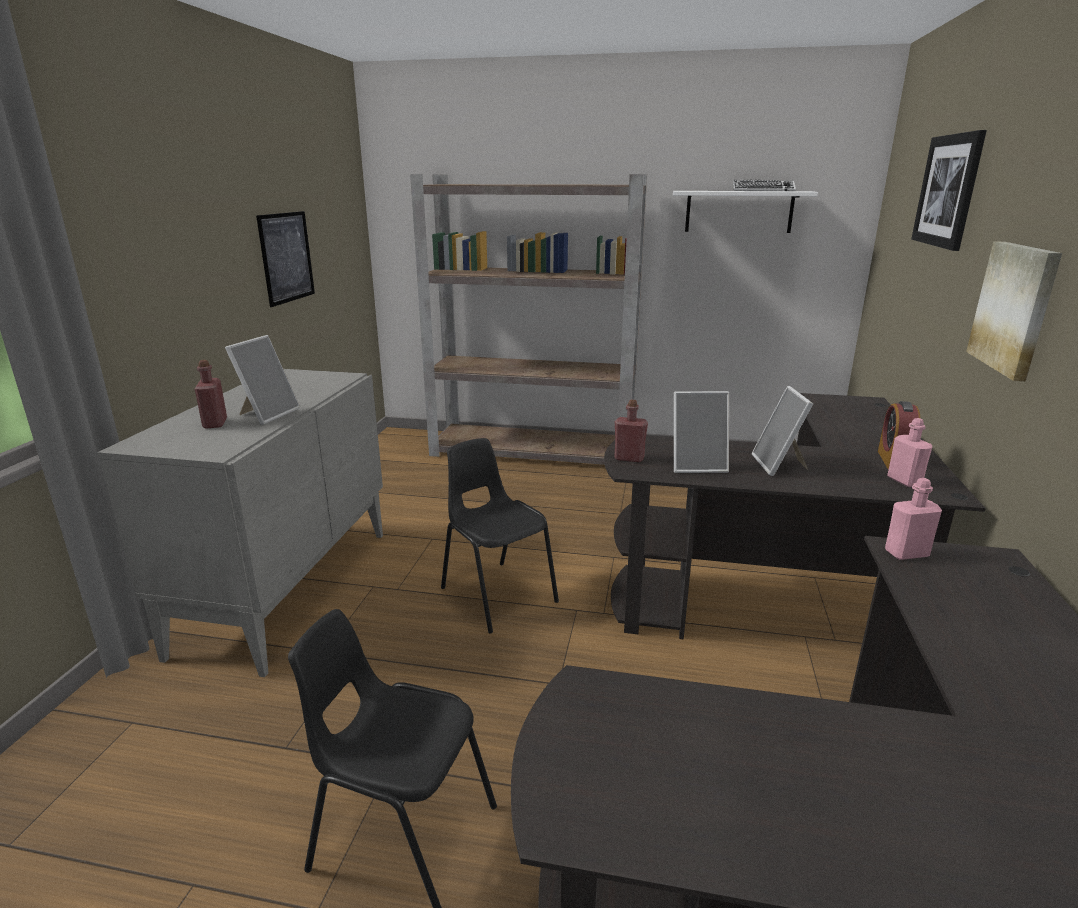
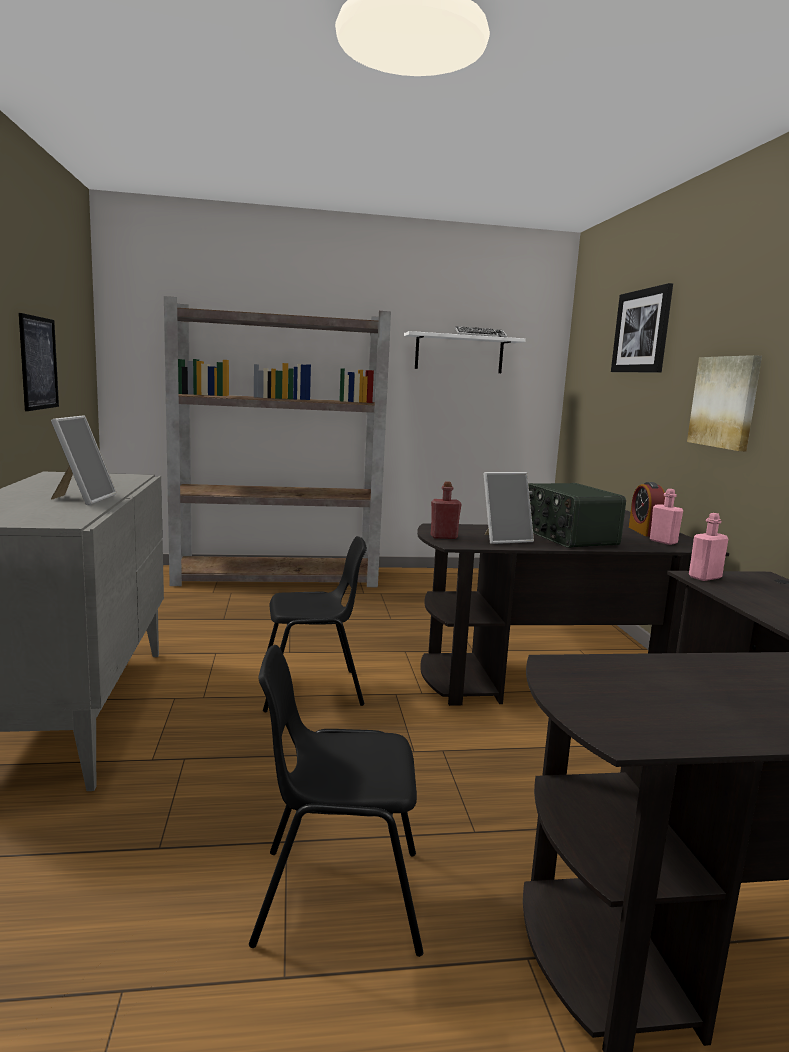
camera: 20 degrees left, 10 degrees down
(215, 423) = (29, 505): red bottle -> none
(497, 594) = (312, 690): black chair -> black chair turned 135 degrees clockwise
(779, 465) = (567, 537): picture frame -> radio

